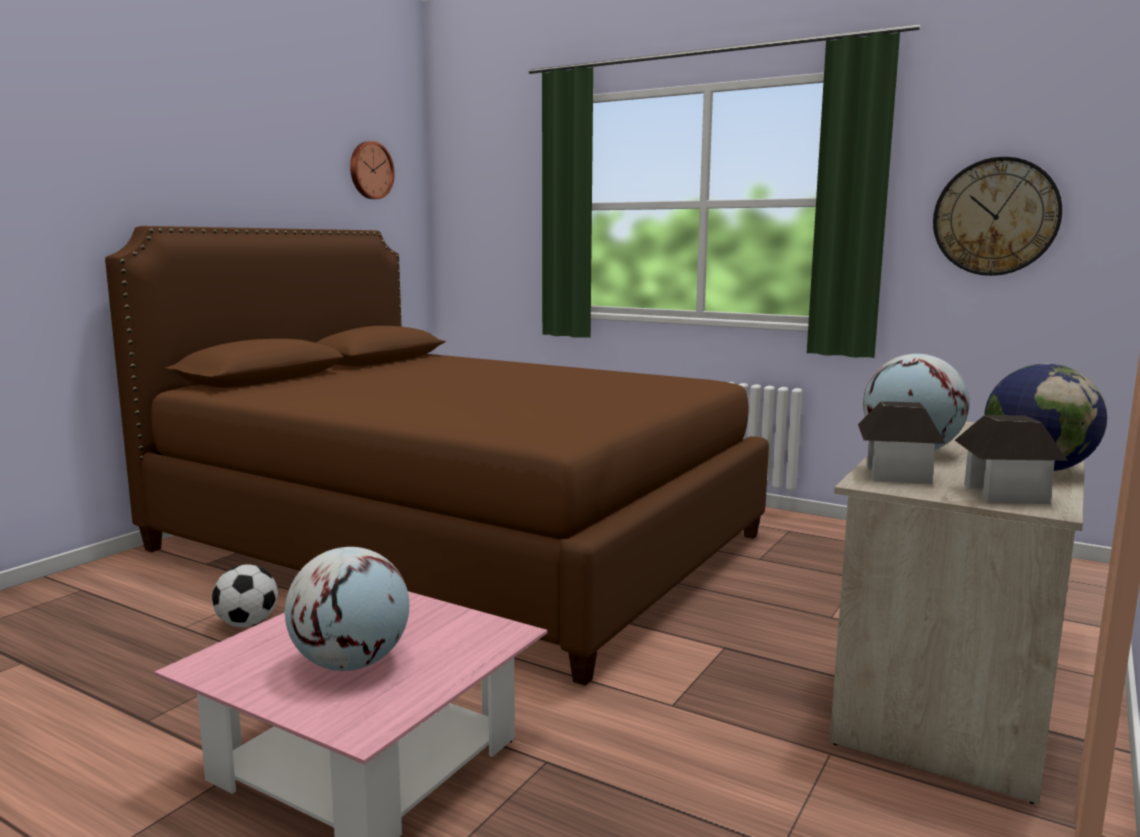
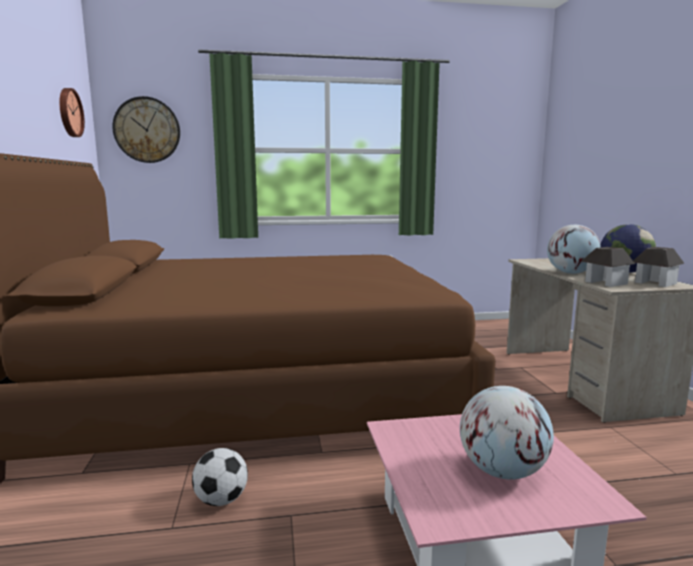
camera: 40 degrees left, 0 degrees up
(995, 217) = (479, 161): wall clock -> wall clock (147, 130)

